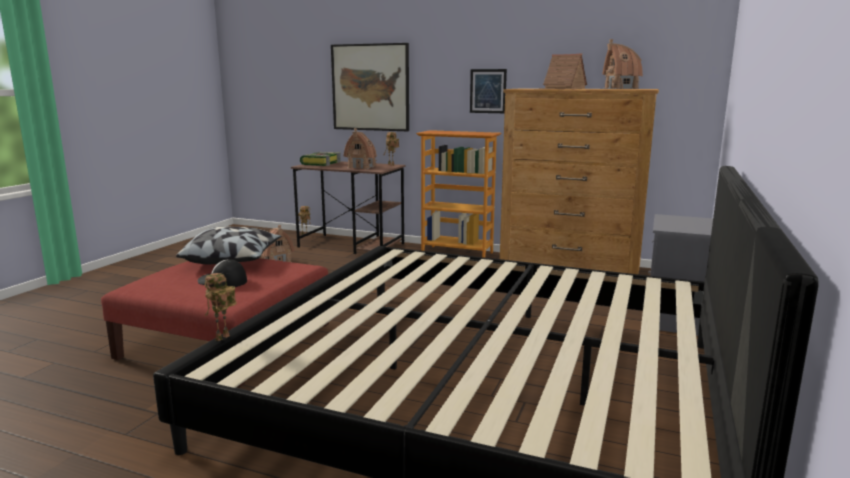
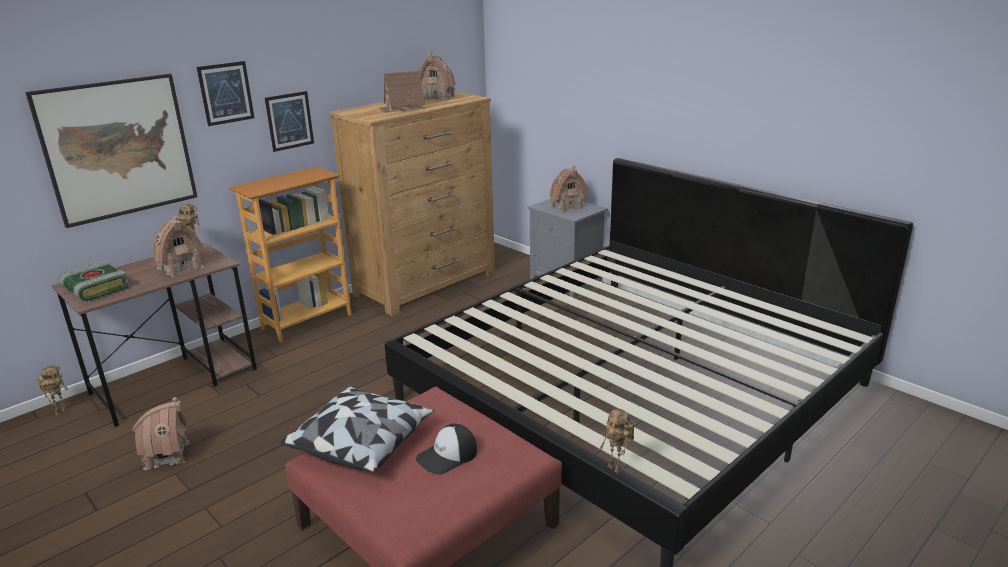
camera: 65 degrees left, 10 degrees up
(443, 61) = (226, 93): none -> picture
(687, 223) = (567, 207): none -> toy house

